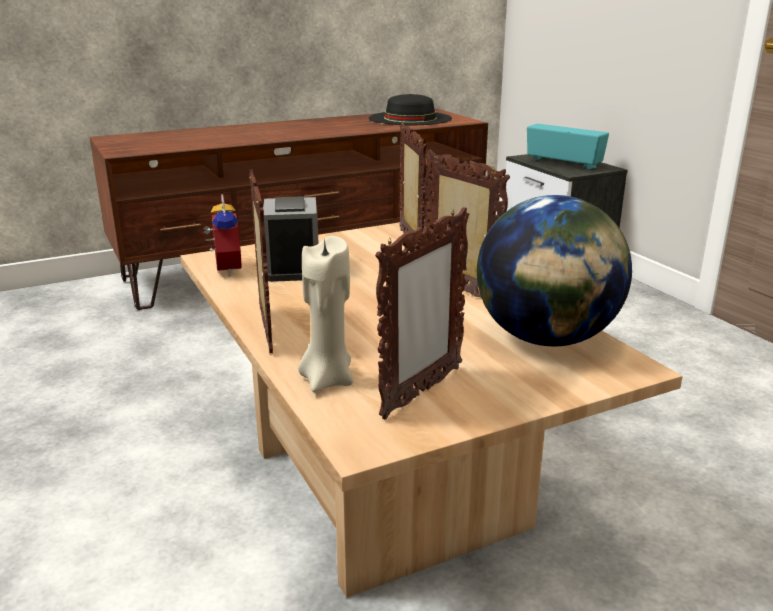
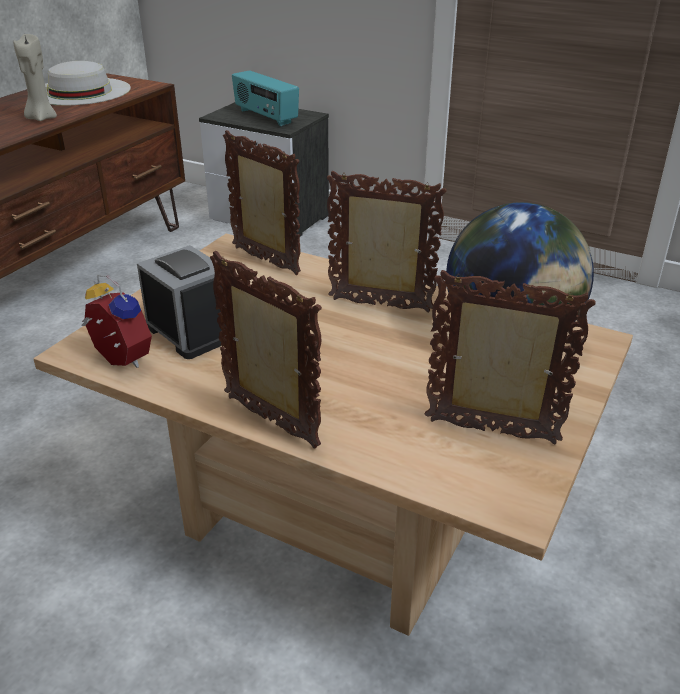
camera: 35 degrees left, 10 degrees up
(327, 380) = (404, 455): beige candle -> beige candle (41, 118)
(410, 118) = (80, 91): black hat -> white hat
(421, 392) = (492, 432): picture frame -> picture frame turned 75 degrees counterclockwise
(564, 163) = (265, 117): radio -> radio turned 135 degrees counterclockwise

